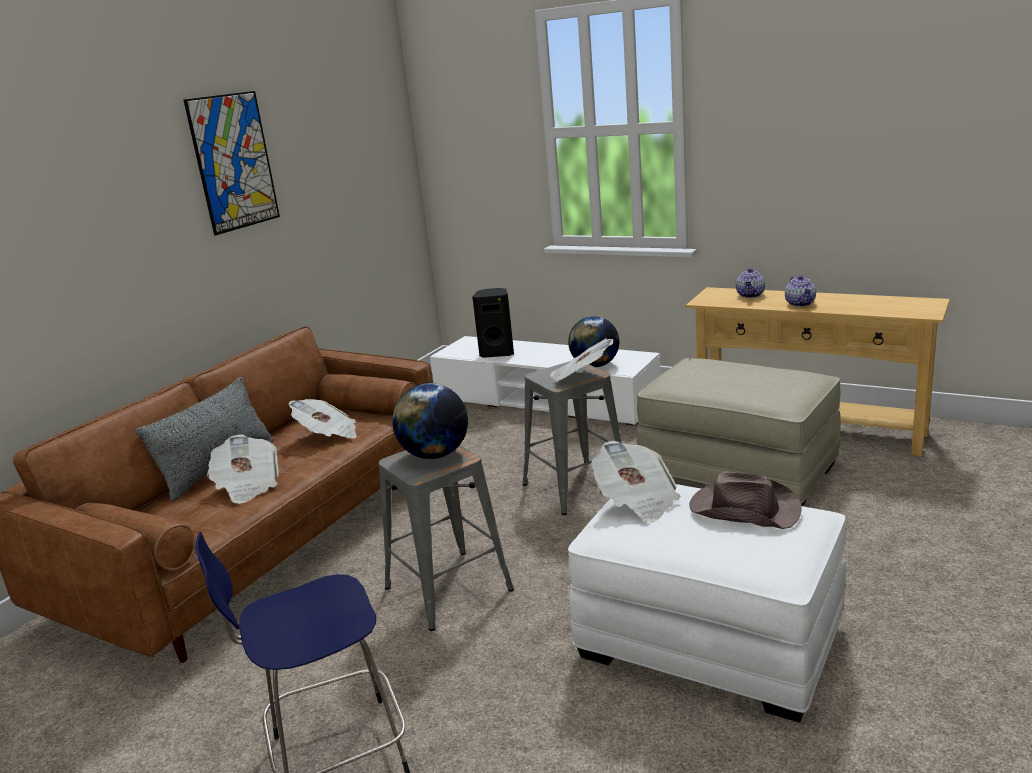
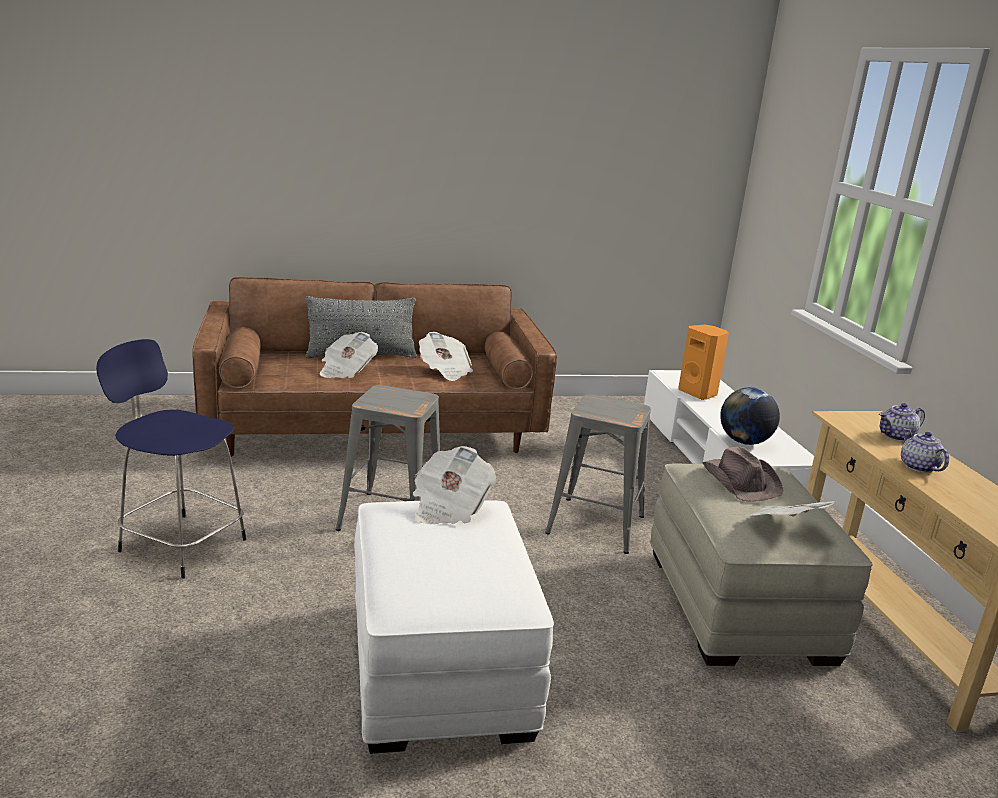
camera: 45 degrees right, 0 degrees up
(233, 162) = (509, 131): picture -> none
(435, 455) = (405, 400): globe -> none
(497, 353) = (698, 393): black speaker -> orange speaker
(580, 377) = (613, 416): newspaper -> newspaper (785, 528)
(743, 509) = (487, 560): brown hat -> brown hat (741, 481)
(800, 304) = (917, 467): teapot -> teapot turned 120 degrees clockwise

